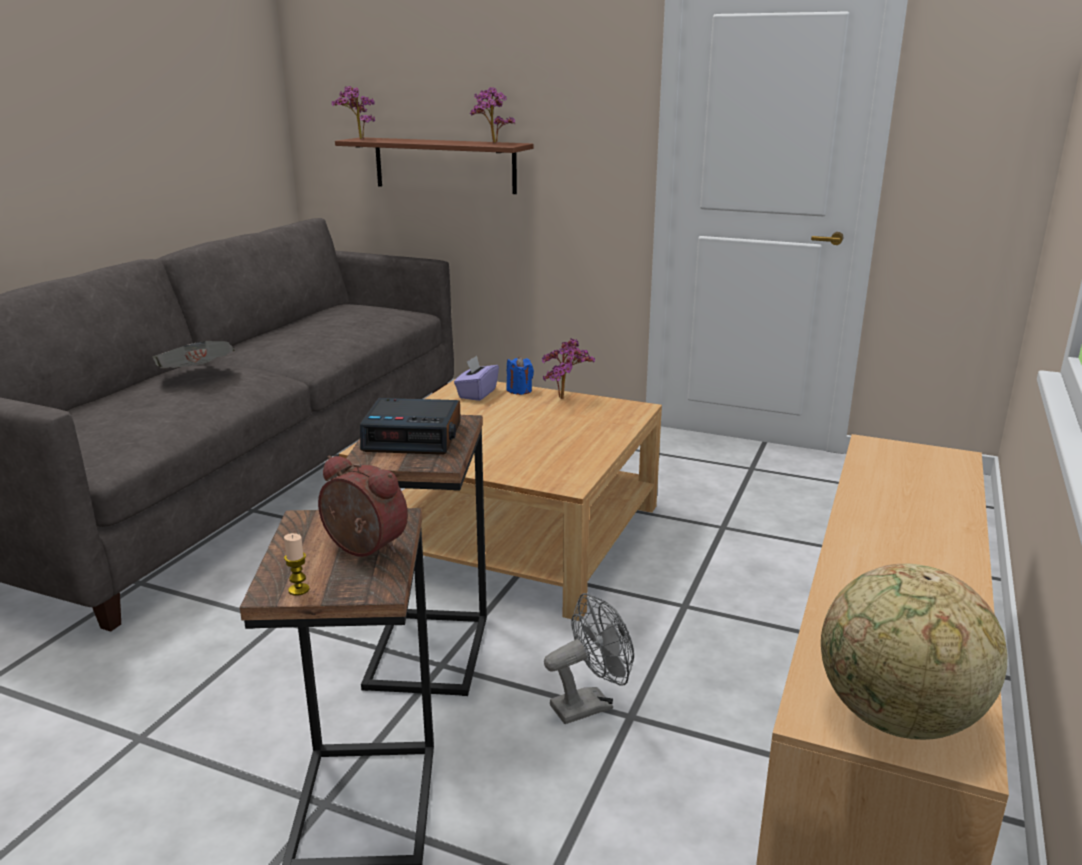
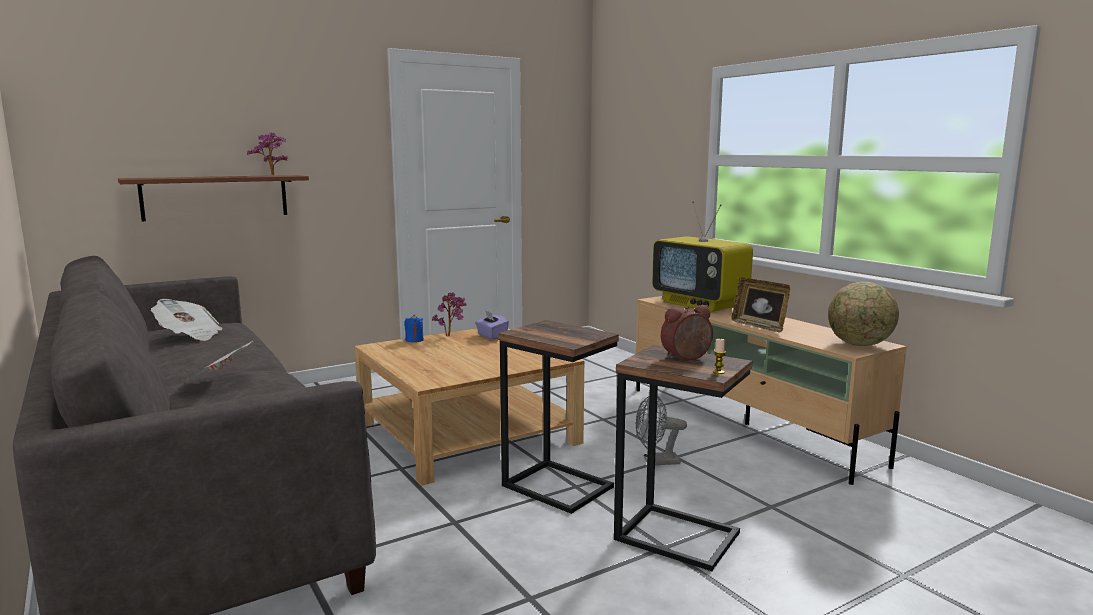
camera: 55 degrees left, 10 degrees down
(336, 319) = (189, 336): none -> newspaper
(357, 139) = (133, 178): potted plant -> none
(414, 437) = (554, 333): alarm clock -> none
(476, 394) = (396, 348): purple tissue box -> purple tissue box (491, 336)
(589, 704) = (656, 462): grey fan -> grey fan turned 105 degrees counterclockwise
(857, 572) = (759, 326): none -> picture frame
(923, 485) = (701, 304): none -> television

